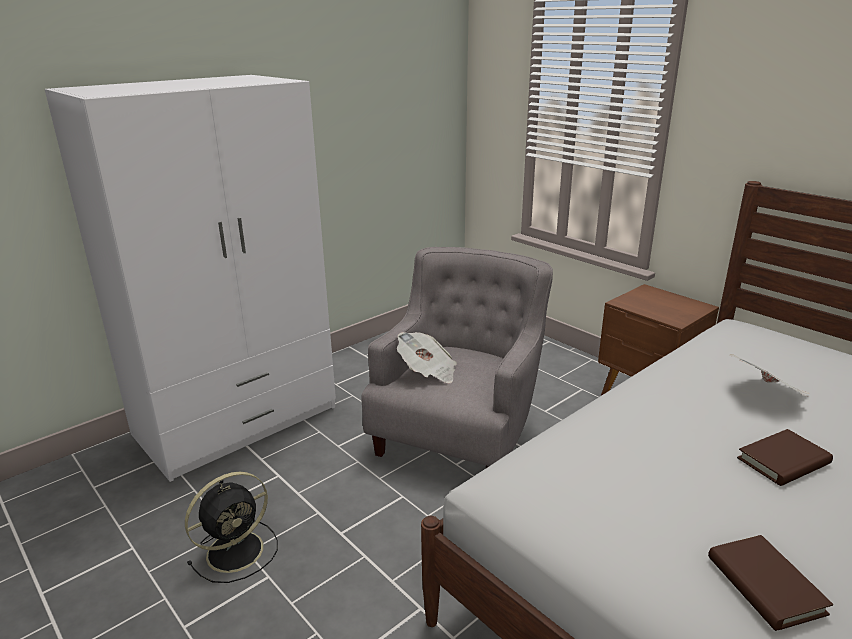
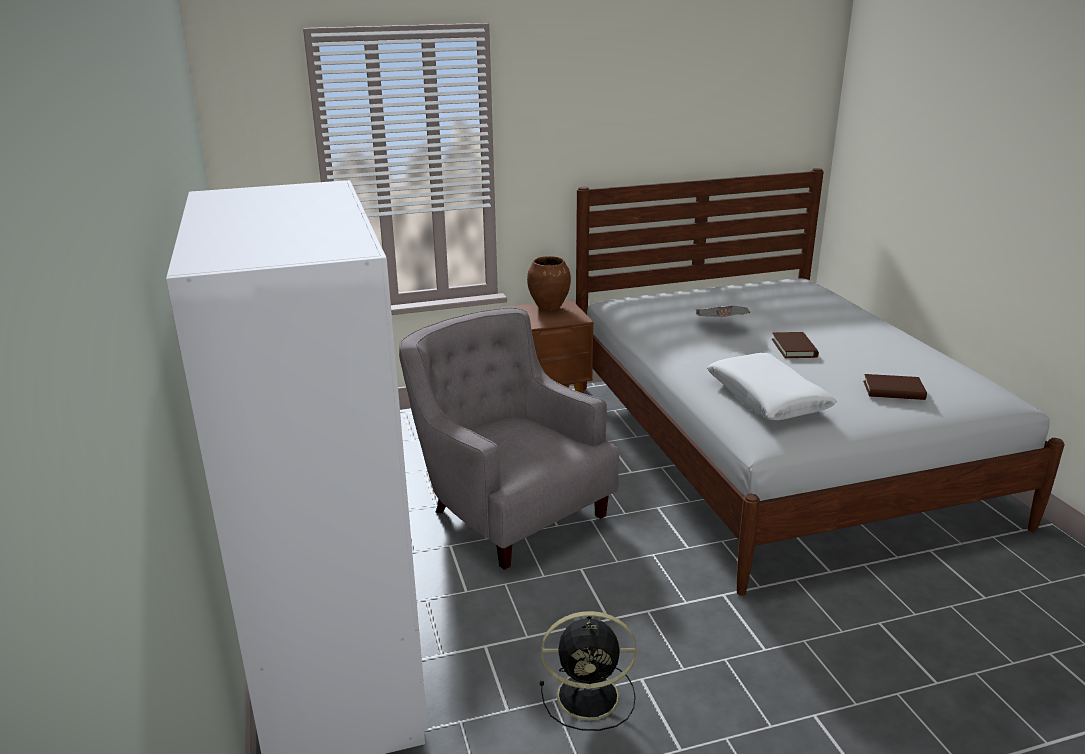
camera: 65 degrees left, 0 degrees up
(237, 550) = (591, 696): black fan -> black fan turned 105 degrees clockwise
(428, 371) = (508, 454): newspaper -> none
(599, 464) = (767, 398): none -> white pillow
(678, 302) = (549, 307): none -> brown vase

